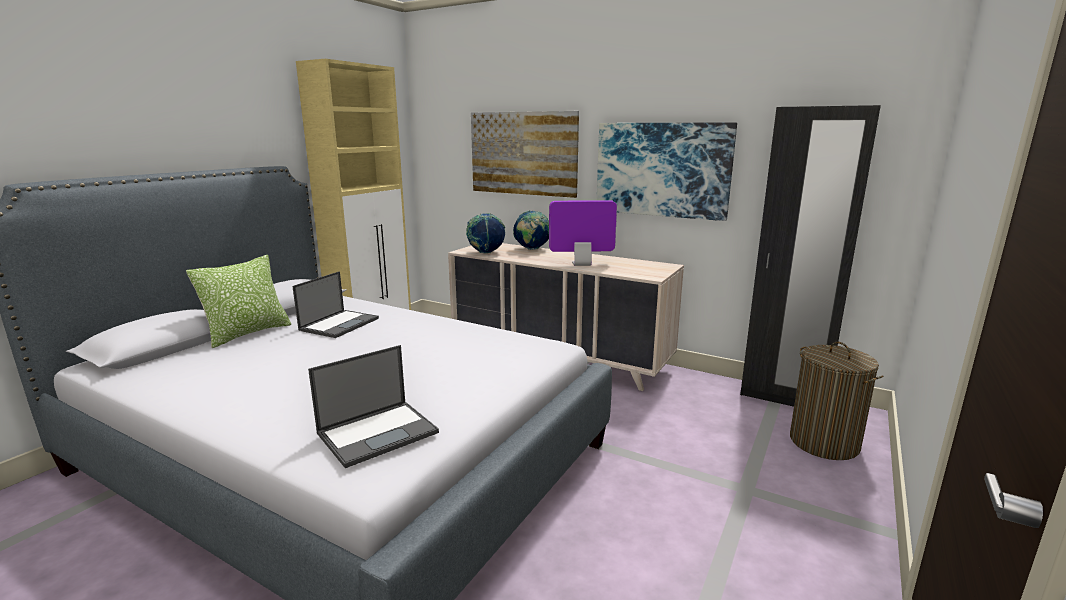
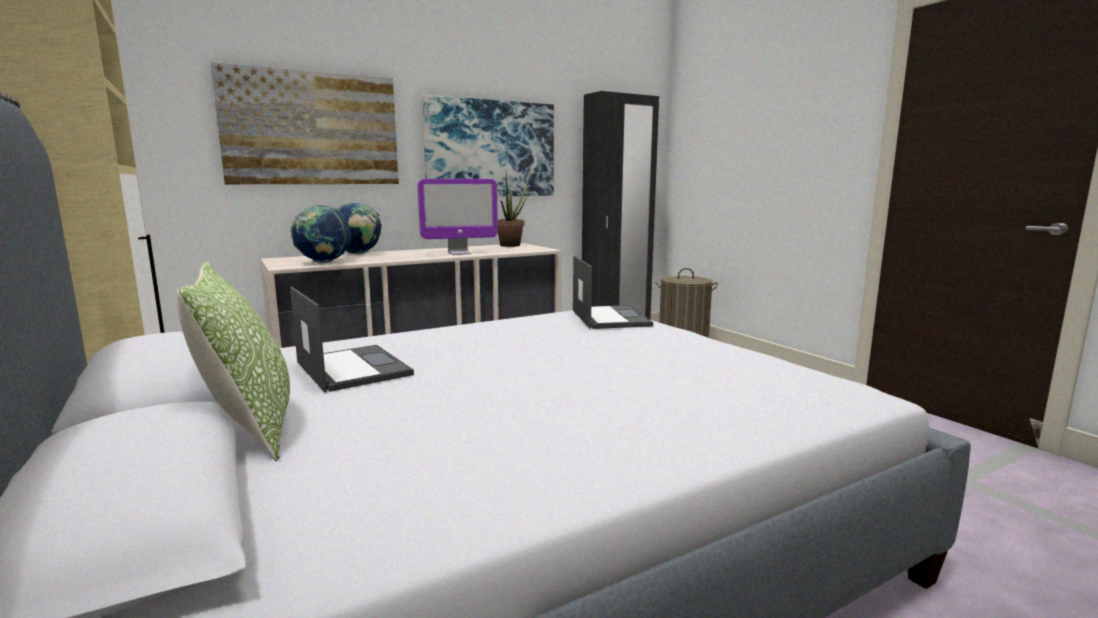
camera: 60 degrees left, 5 degrees down
(379, 432) = (769, 376): laptop -> laptop (609, 317)
(581, 264) = (459, 253): monitor -> monitor turned 135 degrees counterclockwise
(659, 265) = (513, 245): none -> potted plant

